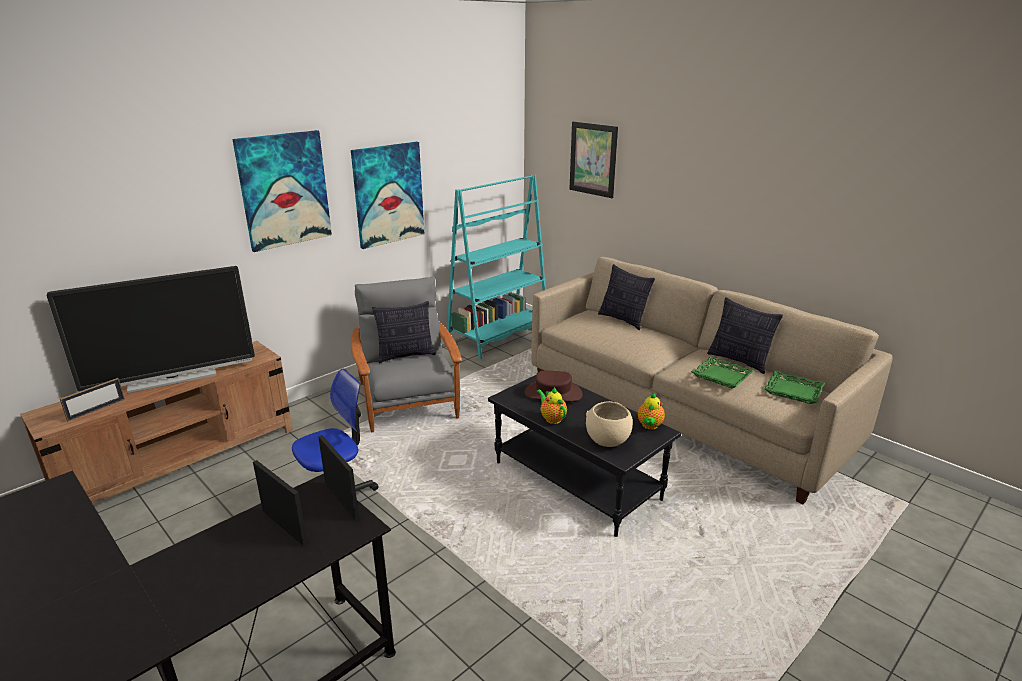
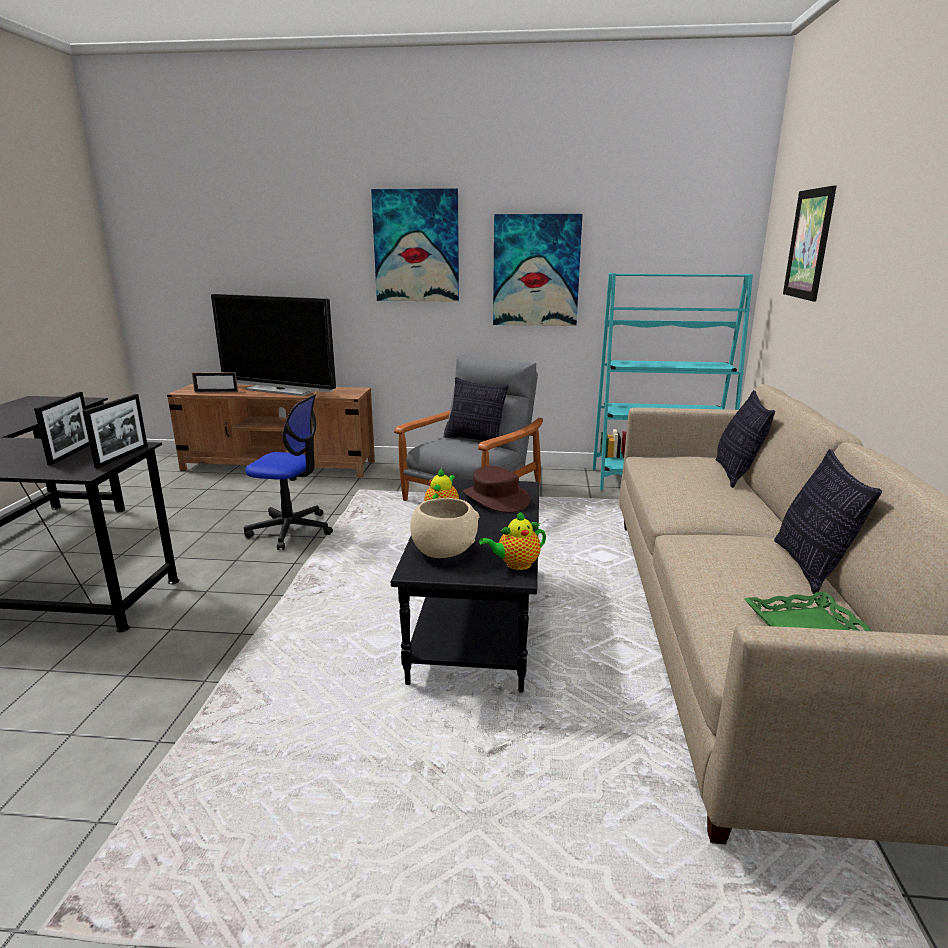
camera: 50 degrees right, 5 degrees down
(721, 376) = (726, 566): green tray -> none

